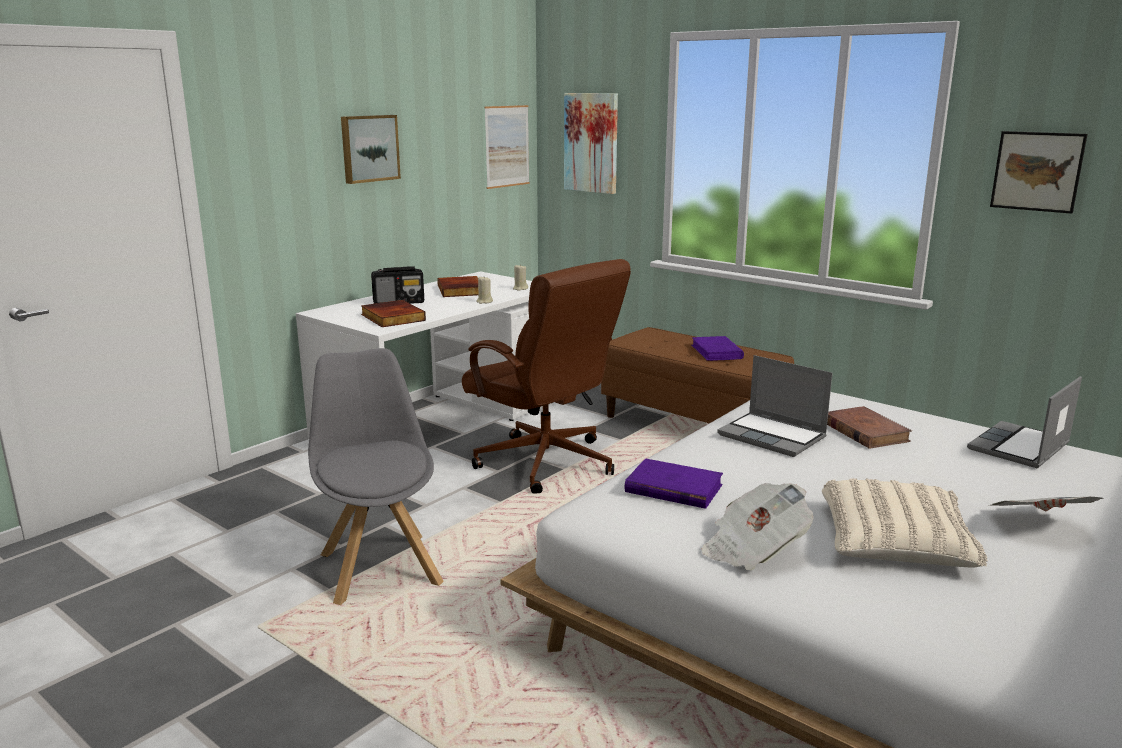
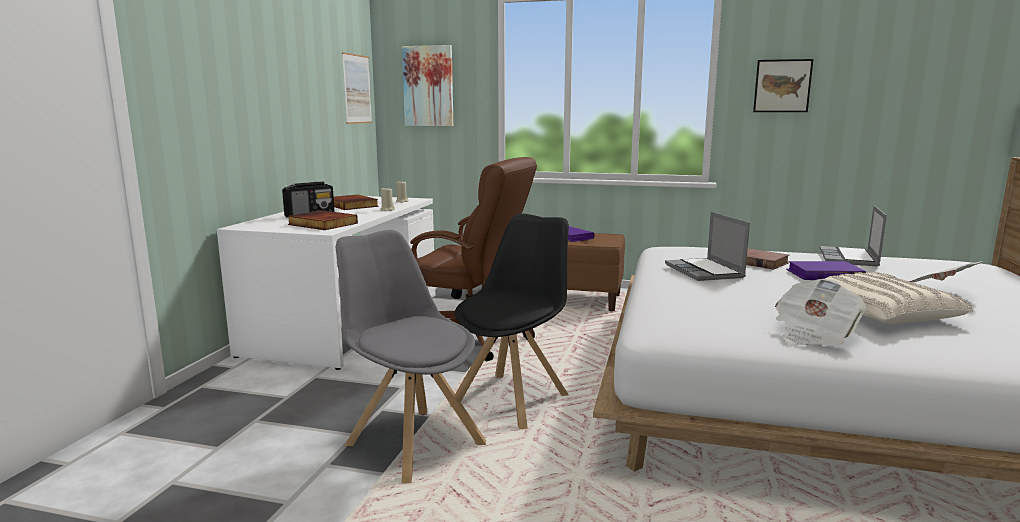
camera: 25 degrees left, 5 degrees down
(369, 148) = (266, 75): picture -> none
(517, 542) = (513, 398): none -> black chair
(673, 488) = (697, 309): purple book -> purple book (824, 275)
(773, 436) = (705, 271): laptop -> laptop turned 60 degrees clockwise

